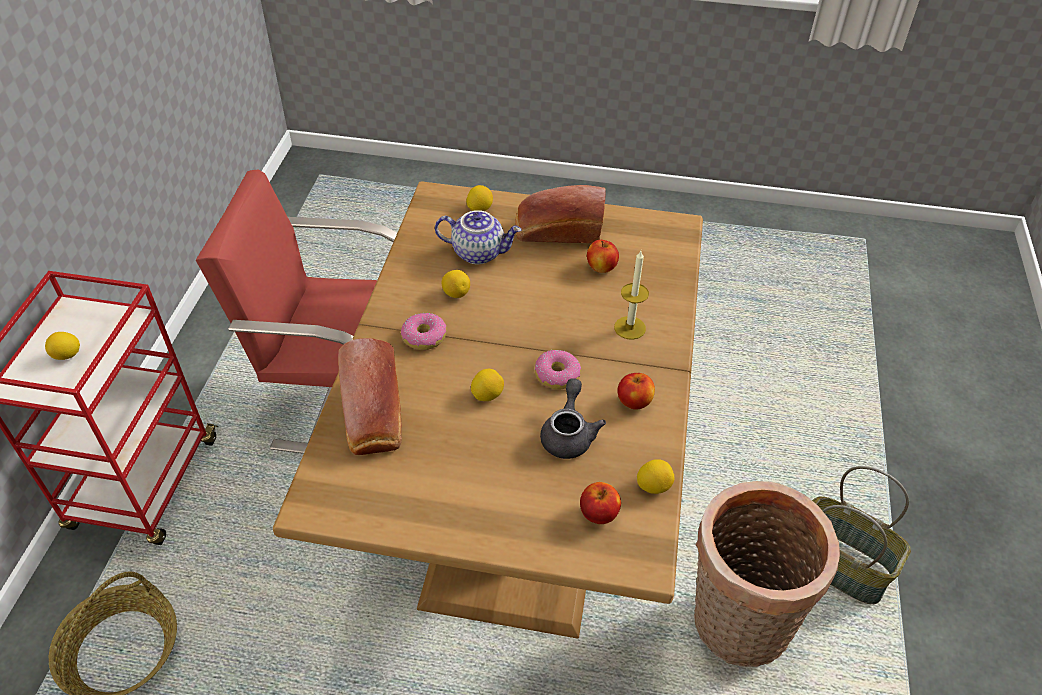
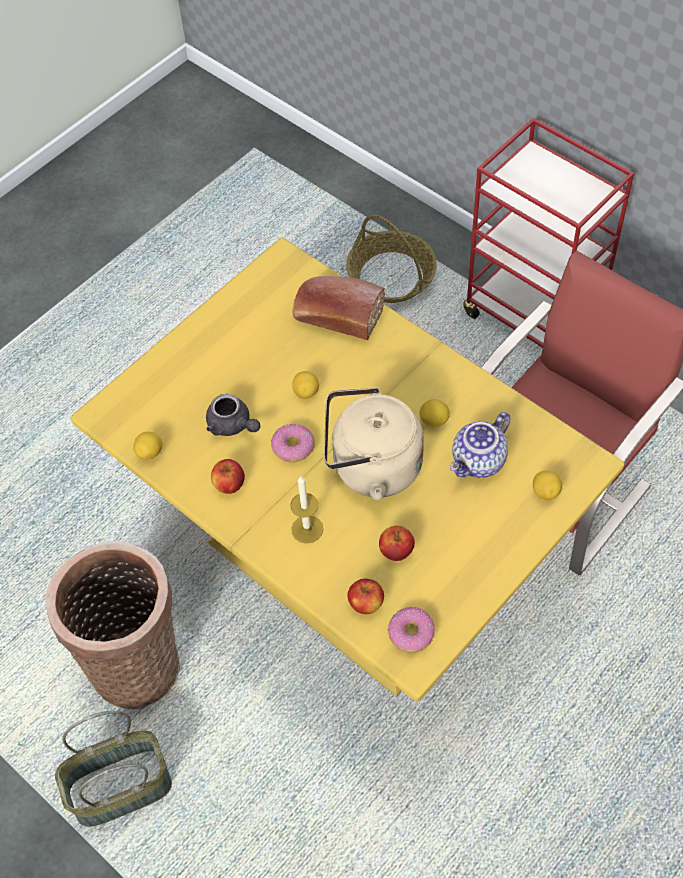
camera: 125 degrees right, 10 degrees up
(67, 355) = (547, 186): lemon -> none
(424, 337) = (396, 377): donut -> donut (411, 633)
(518, 507) = (349, 563): brown dining table -> yellow dining table
(536, 313) = (371, 467): none -> beige kettle
(557, 231) = (472, 542): bread -> none
(598, 514) = (155, 408): apple -> apple (366, 603)

